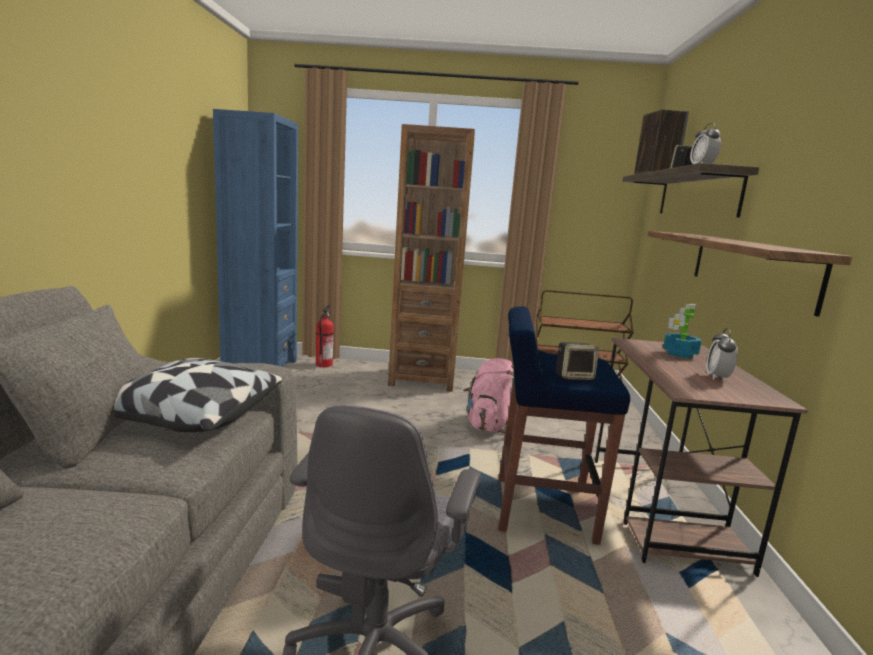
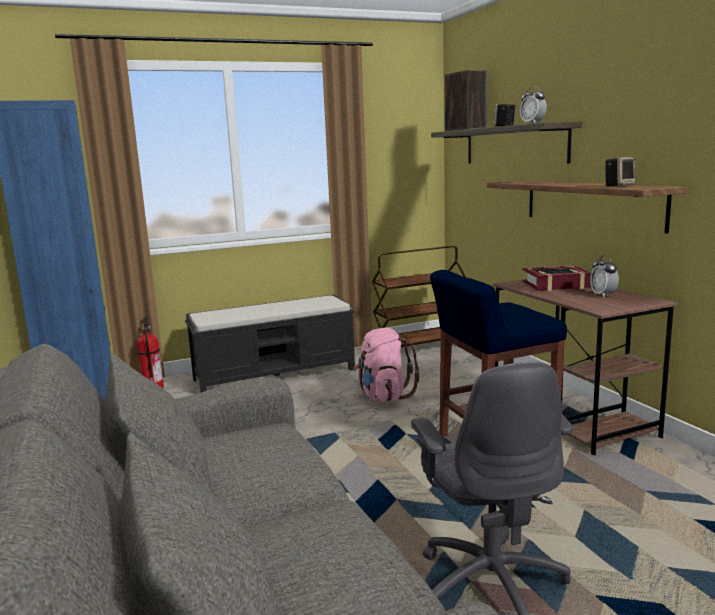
camera: 25 degrees left, 0 degrees up
(190, 417) = (239, 445): pillow -> none
(422, 379) = (276, 374): brown bookcase -> black bench
(574, 376) = (517, 319): speaker -> speaker (619, 186)
(679, 354) = (556, 285): potted plant -> book

